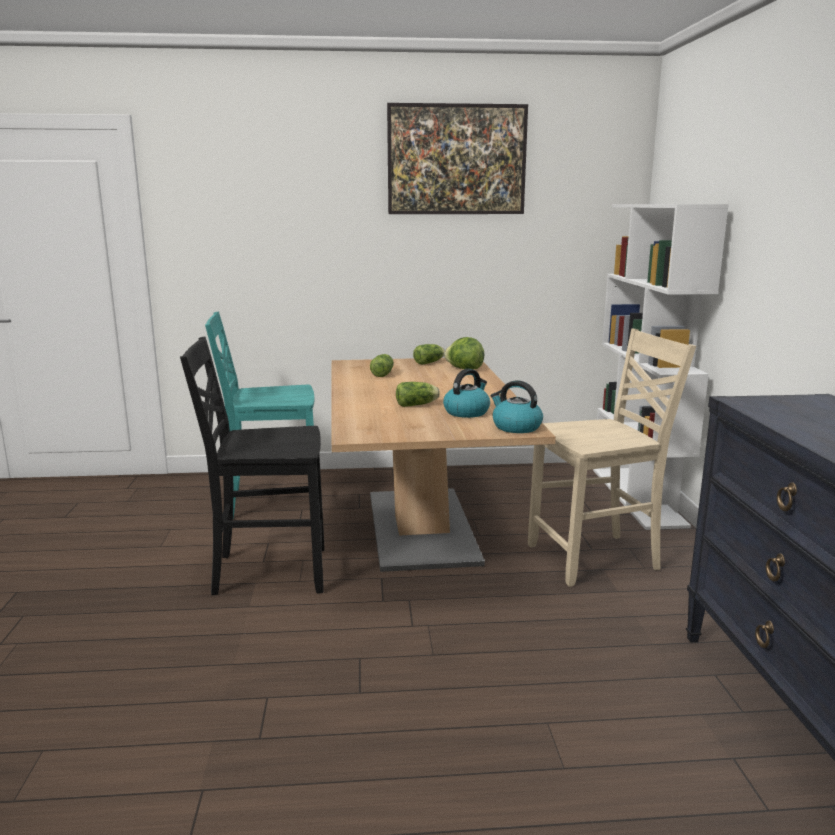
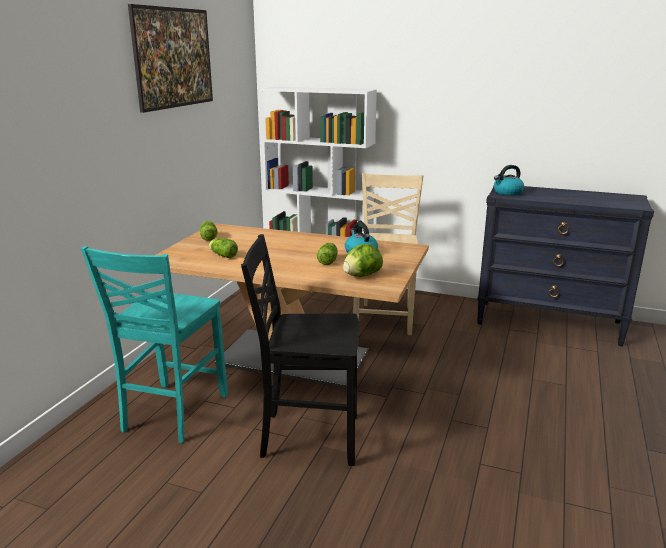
camera: 65 degrees left, 5 degrees up
(268, 572) = (308, 436): black chair -> black chair turned 75 degrees clockwise
(464, 369) = (246, 233): lettuce -> lettuce (362, 275)
(515, 427) = (404, 248): kettle -> kettle (507, 193)

